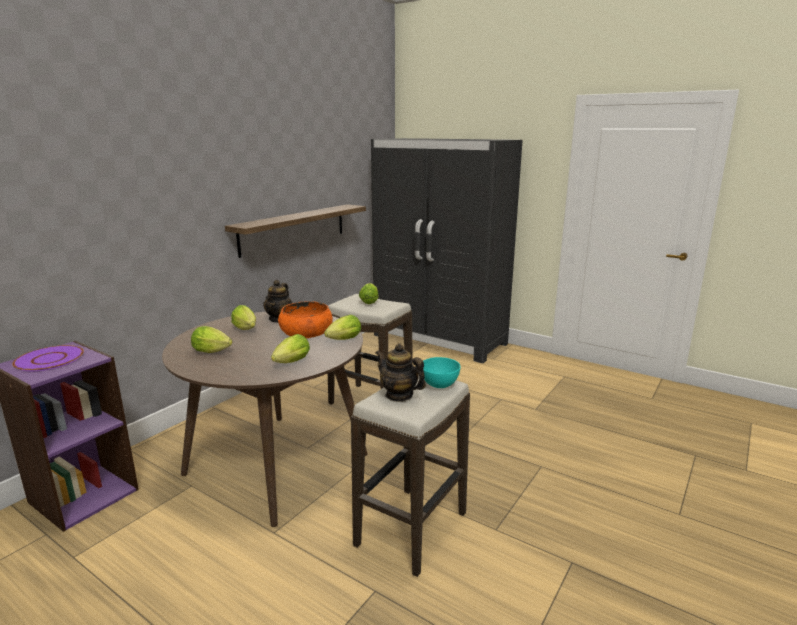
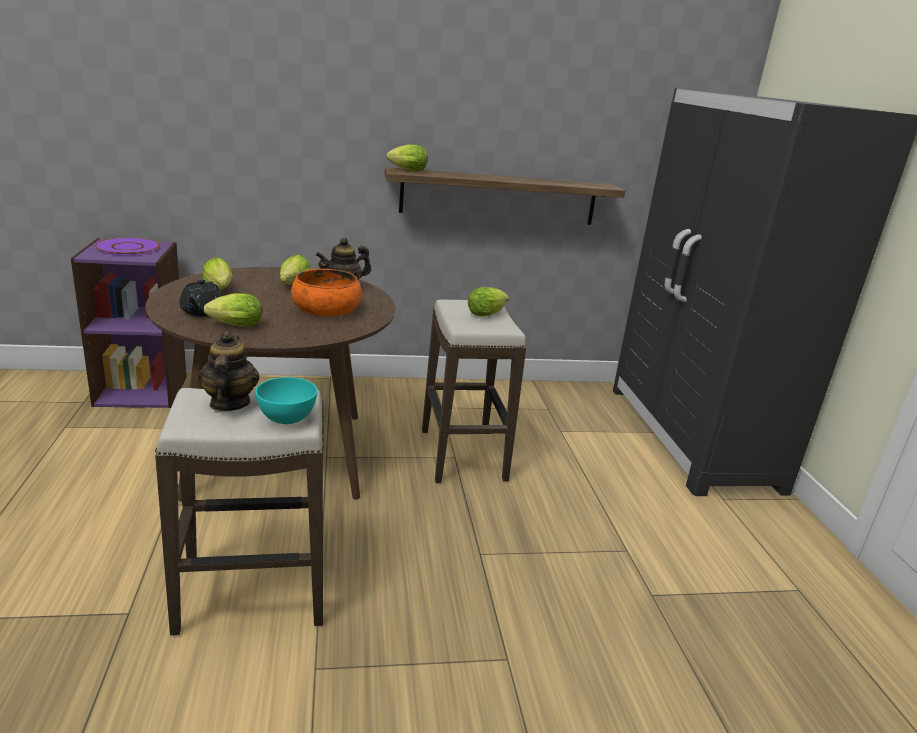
camera: 45 degrees right, 5 degrees up
(248, 366) = (202, 312): none -> black teapot
(342, 340) = (330, 331): lettuce -> lettuce (406, 170)

